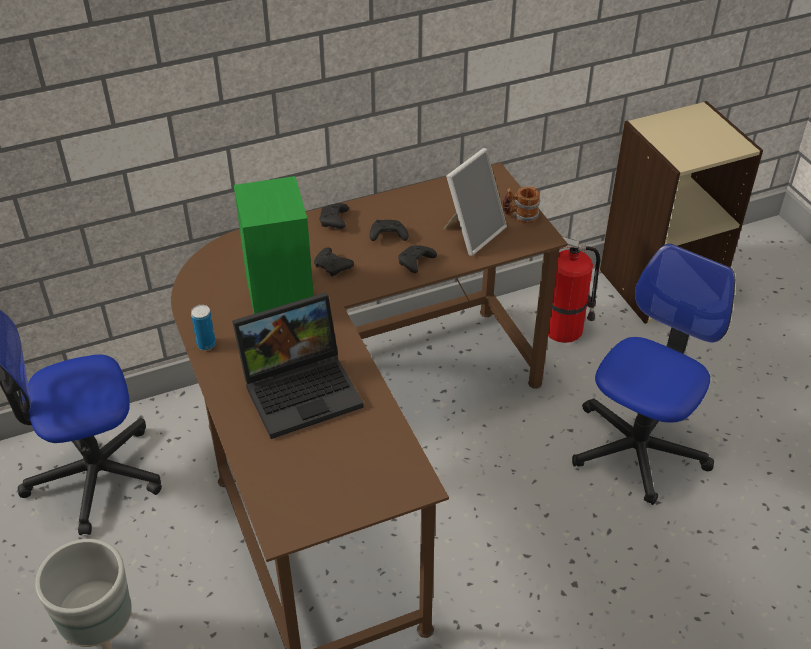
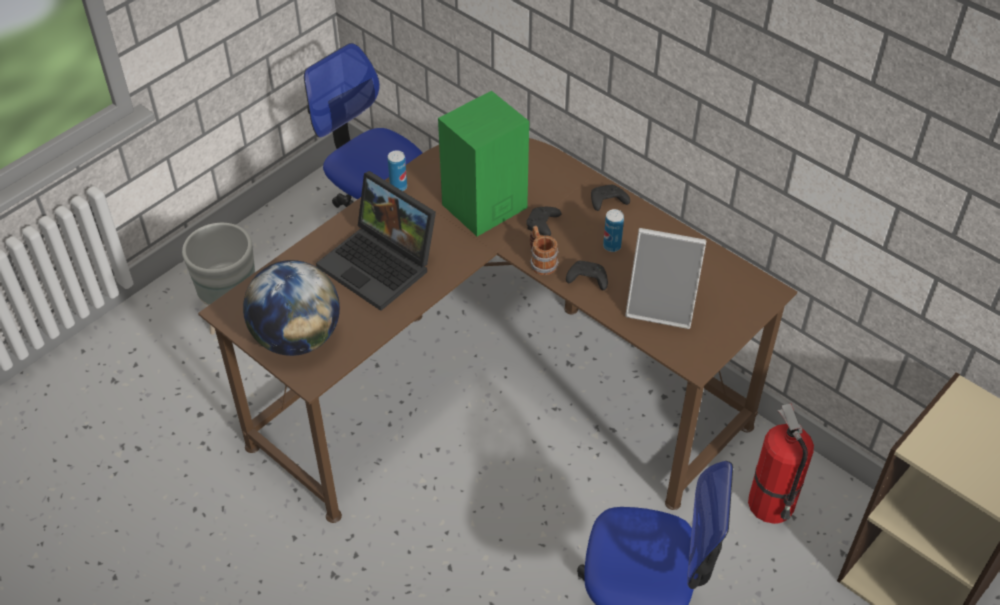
camera: 65 degrees right, 5 degrees up
(359, 482) = (297, 338): none -> globe
(387, 236) = (612, 246): black game controller -> can
(520, 216) = (716, 335): mug -> mug (541, 261)

